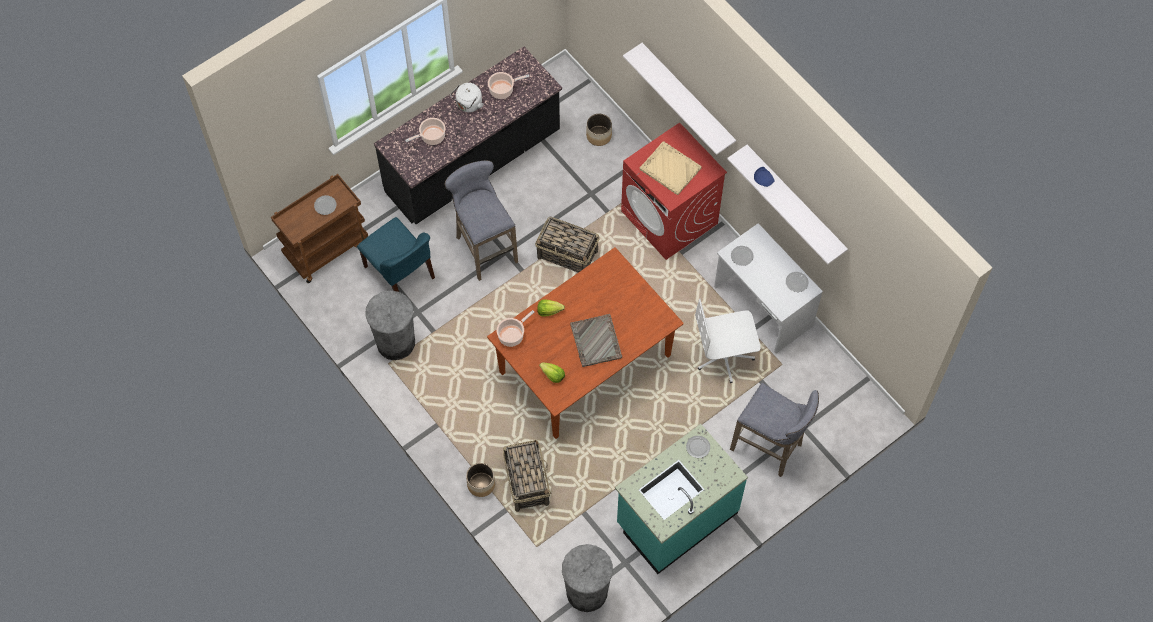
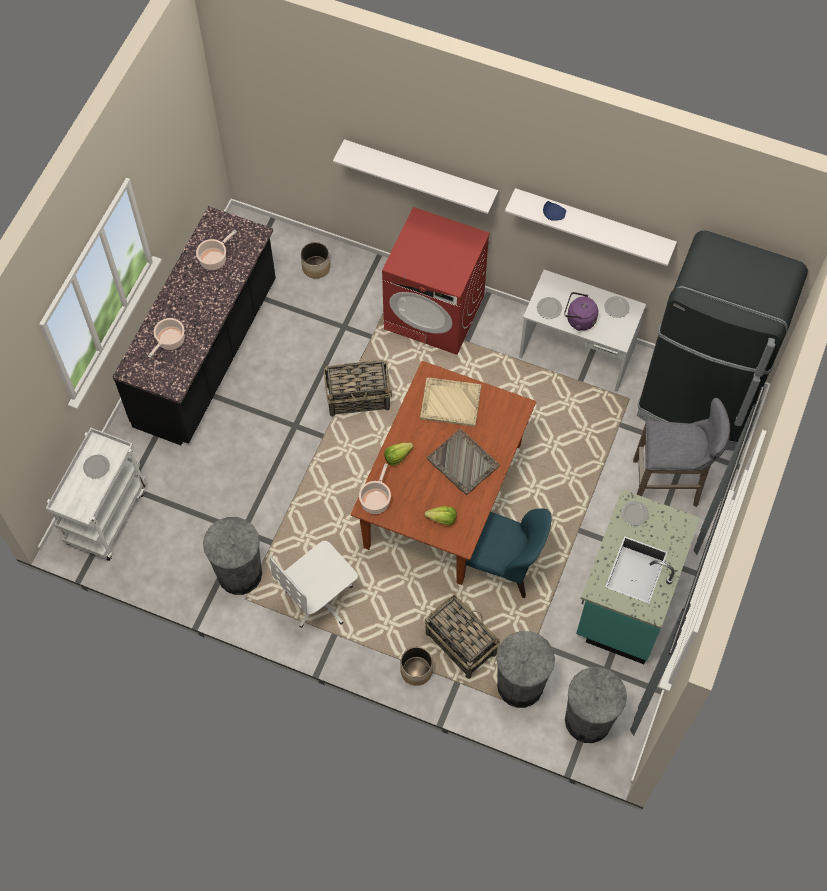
camera: 30 degrees left, 0 degrees up
(326, 248) = (107, 515): brown cart -> white cart
(400, 273) = (200, 501): blue chair -> blue chair (502, 565)
(468, 105) = (188, 291): white kettle -> none
(484, 247) = (270, 432): grey stool -> none
(552, 537) = (520, 685): none -> grey trash can
(670, 168) = (432, 255): beige tray -> beige tray (450, 402)
(724, 356) = (571, 419): white office chair -> white office chair (320, 599)
(760, 277) = (579, 319): none -> purple kettle
(835, 397) = (697, 404): none -> black fridge

